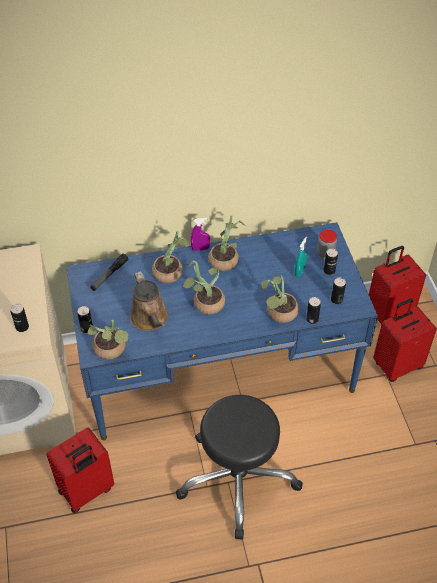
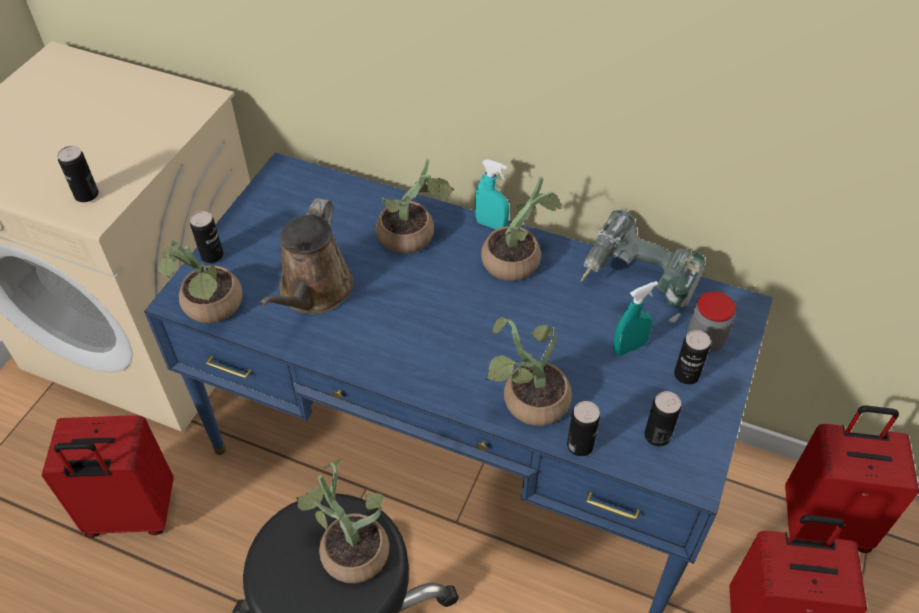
camera: 35 degrees right, 0 degrees up
(109, 275) = (318, 195): flashlight -> none
(200, 249) = (491, 224): purple spray bottle -> turquoise spray bottle
(205, 303) = (420, 313): potted plant -> potted plant (350, 547)
(282, 243) = (638, 282): none -> power drill

